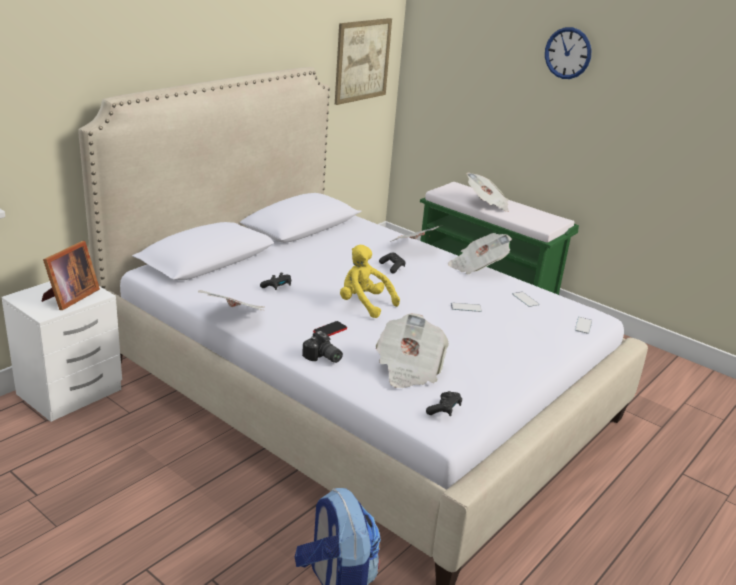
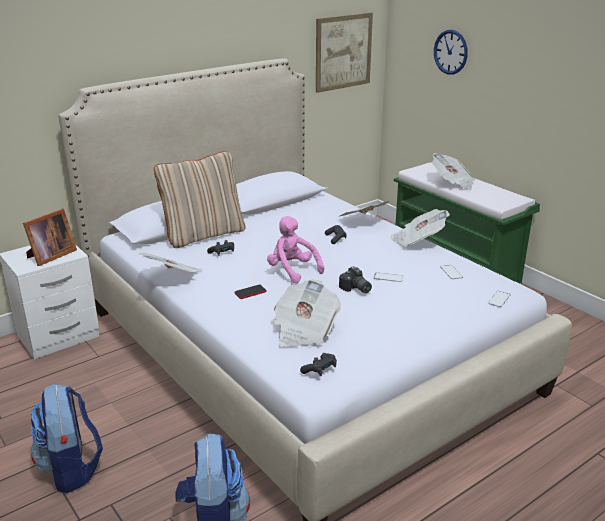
camera: 15 degrees right, 0 degrees up
(149, 545) = (71, 469): none -> backpack
(245, 267) = (203, 234): none -> beige pillow
(322, 358) = (231, 316): camera -> camera (355, 289)
(364, 304) = (292, 271): yellow plush toy -> pink plush toy
(568, 53) = (525, 37): wall clock -> wall clock (450, 52)

